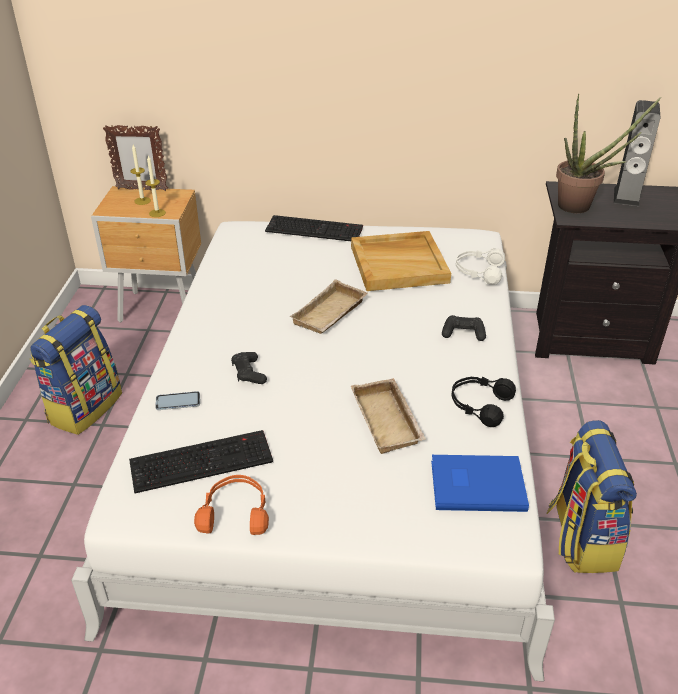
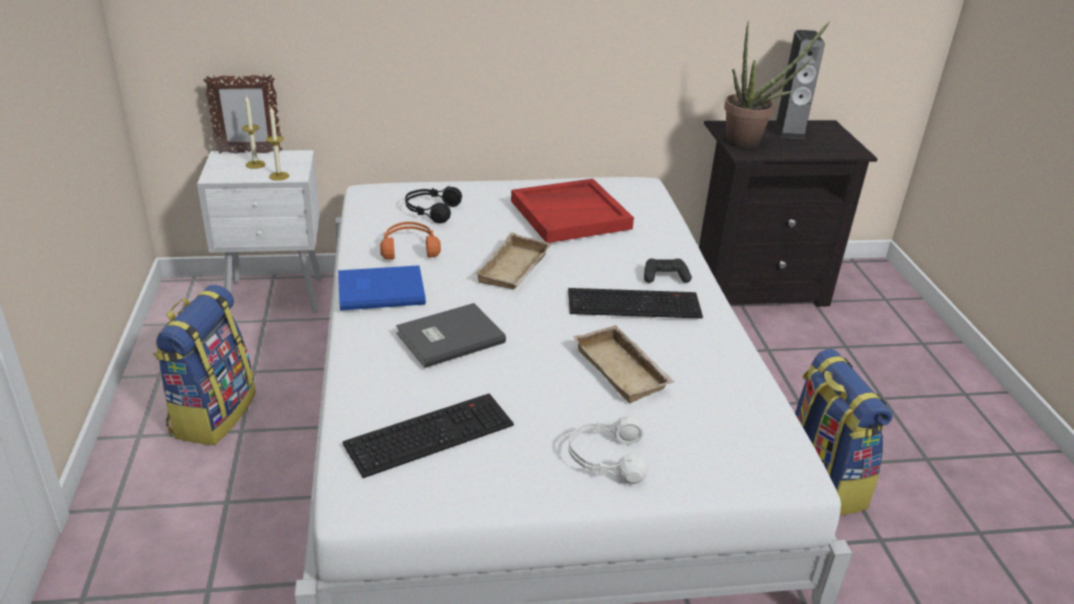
camera: 15 degrees left, 5 degrees down
(163, 310) = (277, 297): brown nightstand -> white nightstand
(178, 402) = (375, 375): phone -> none
(235, 512) = (491, 483): orange headphones -> orange headphones (409, 248)
(248, 373) = (448, 337): black game controller -> grey book
(315, 229) = (462, 186): keyboard -> keyboard (635, 303)
(399, 264) = (570, 214): beige tray -> red tray
(476, 484) = (740, 421): blue book -> blue book (379, 290)
(478, 272) = (657, 216): white headphones -> white headphones (605, 458)
(479, 405) = (711, 345): black headphones -> black headphones (431, 211)

